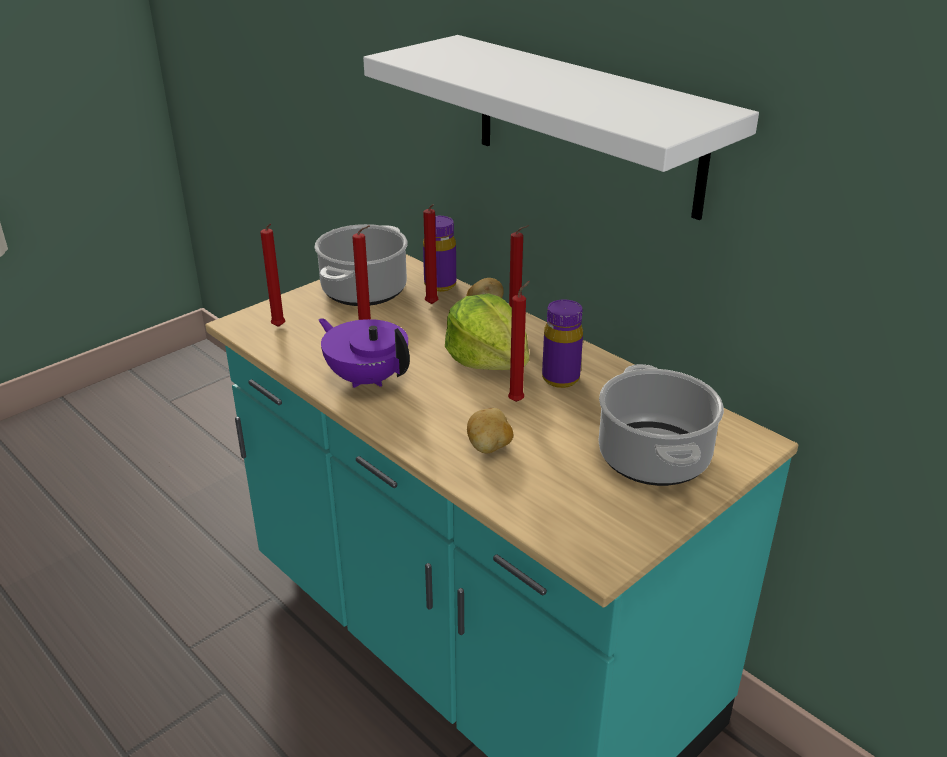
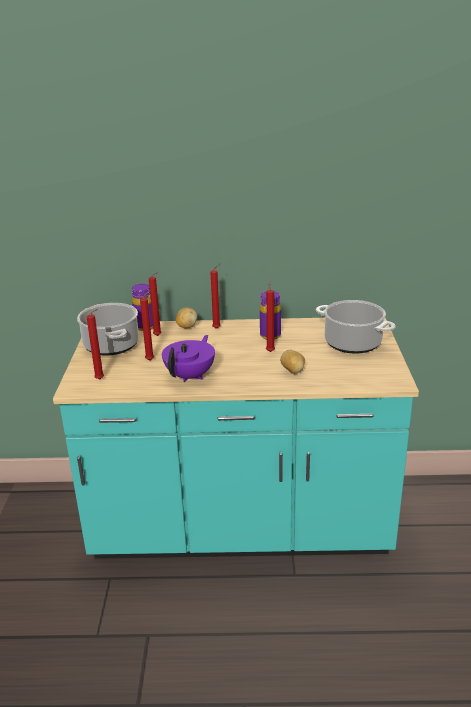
camera: 45 degrees left, 5 degrees down
(367, 378) = (191, 376): purple teapot -> purple teapot turned 120 degrees clockwise
(488, 360) = (229, 344): lettuce -> none
(586, 124) = (232, 201): white shelf -> none

